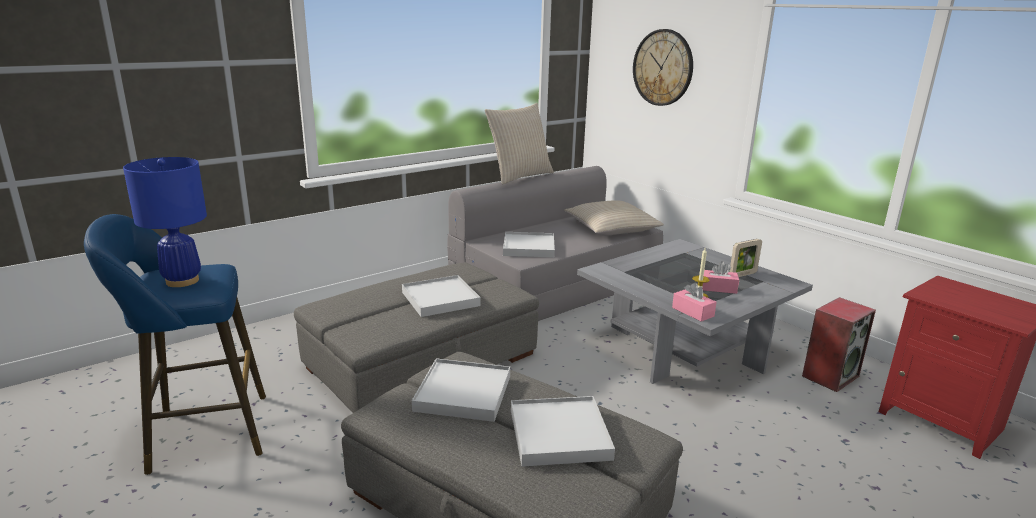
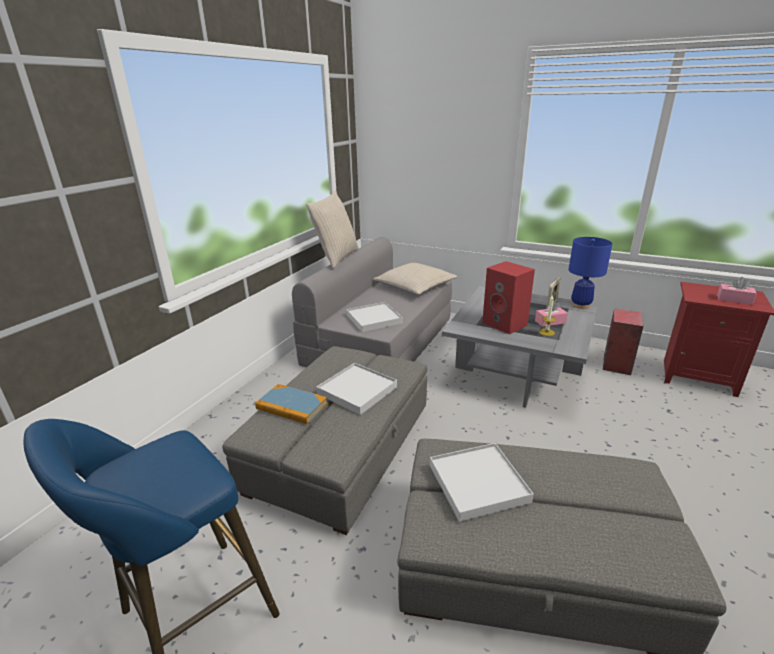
camera: 25 degrees left, 5 degrees up
(183, 281) = (160, 475): blue table lamp -> blue table lamp (581, 305)
(371, 296) = (292, 406): none -> book
(559, 435) = (589, 494): white tray -> none
(659, 278) = (506, 324): none -> red speaker
(663, 67) = (432, 150): wall clock -> none
(692, 312) = (559, 347): pink tissue box -> pink tissue box (734, 299)

